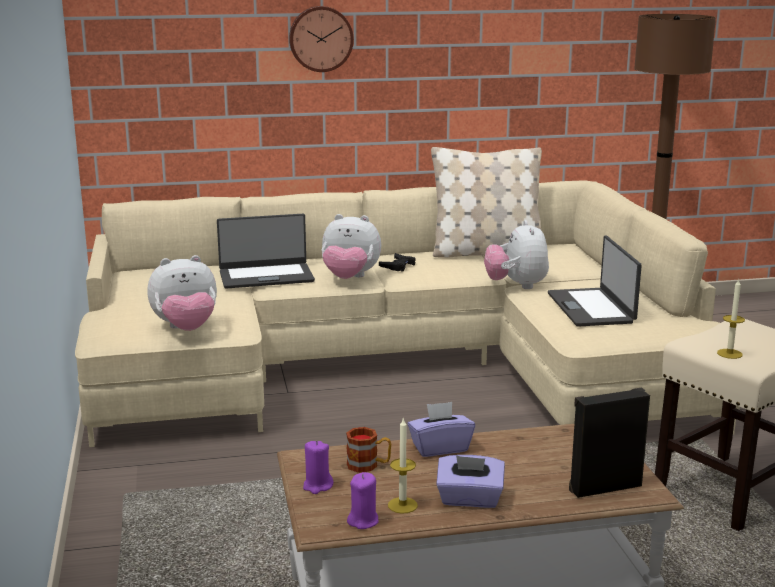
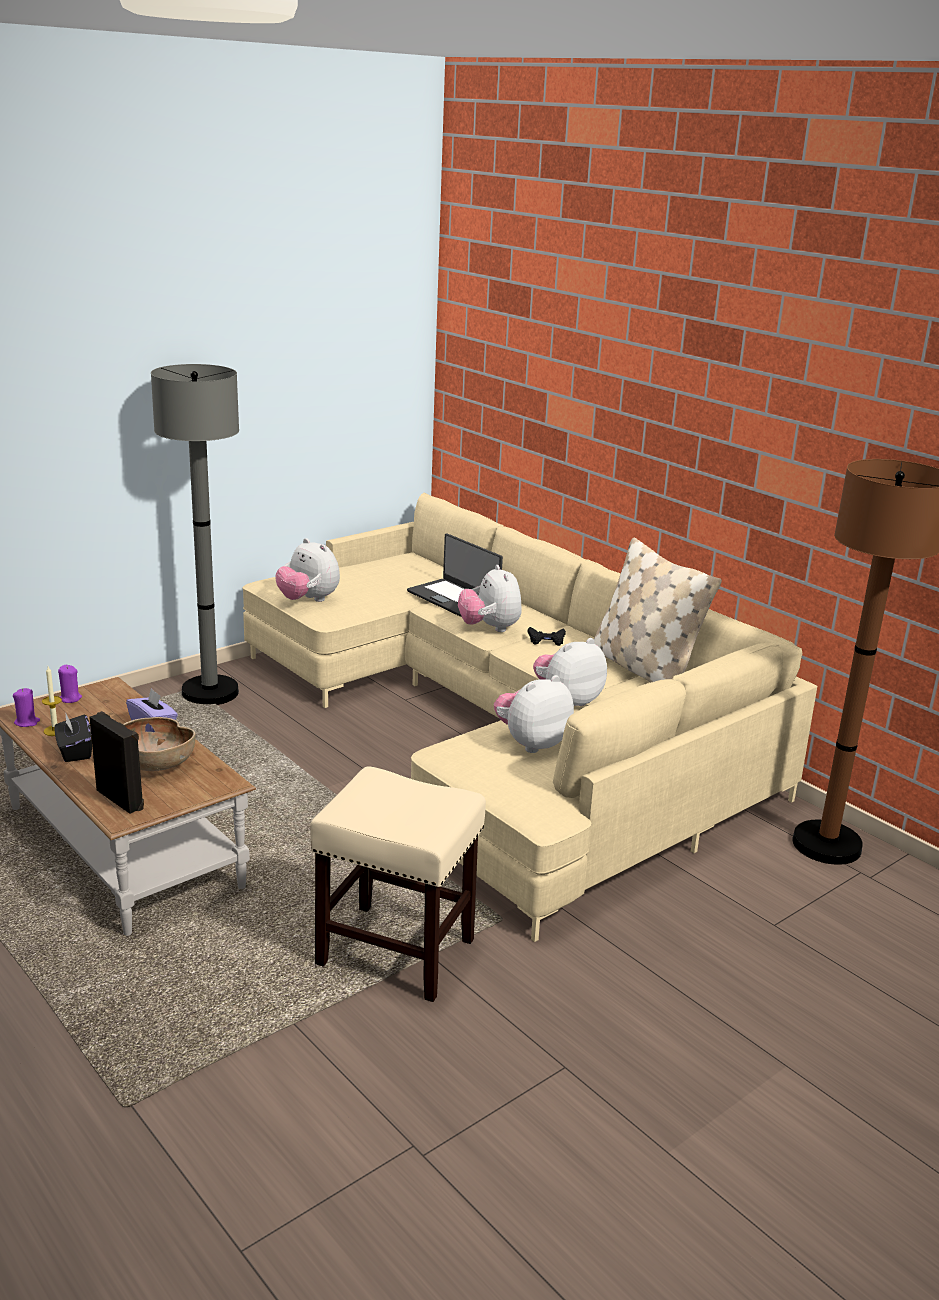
camera: 60 degrees right, 5 degrees up
(147, 487) = (210, 692): none -> grey floor lamp
(320, 38) = (591, 395): wall clock -> none
(368, 465) = (110, 708): mug -> none
(469, 499) = (74, 751): purple tissue box -> black tissue box
(535, 459) = (155, 765): none -> brown bowl
(591, 308) = (531, 743): laptop -> plush toy
(729, 353) = (359, 797): candle -> none

